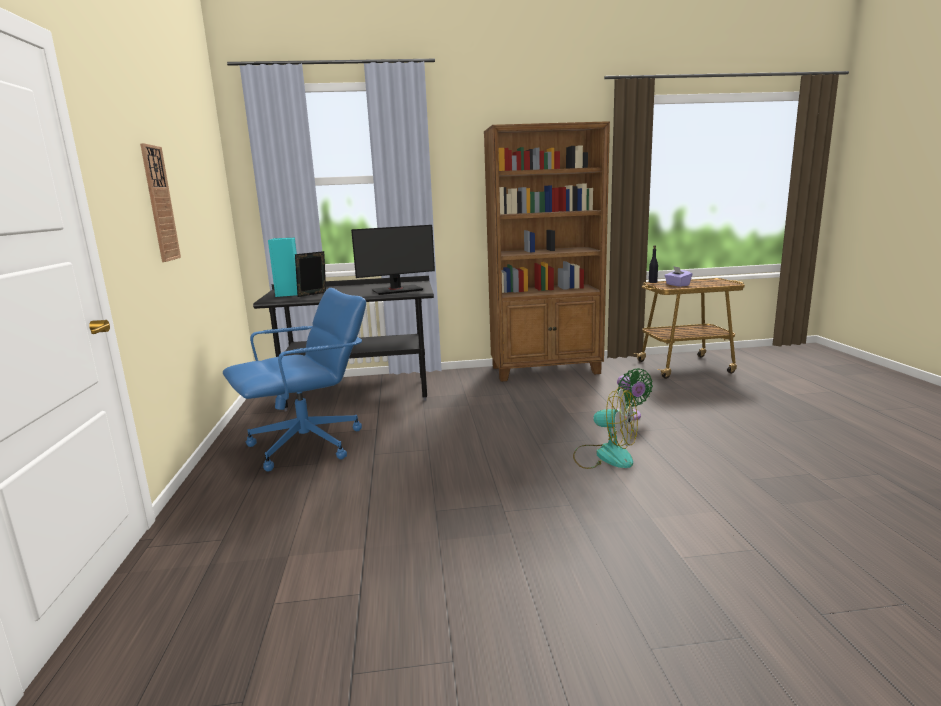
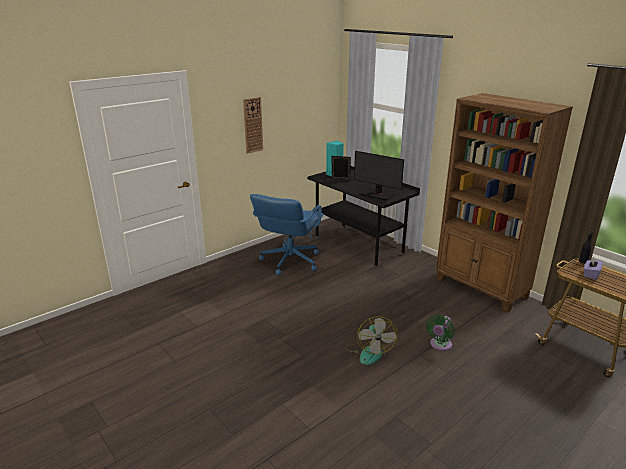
camera: 55 degrees right, 10 degrees up
(308, 445) = (289, 261): blue office chair -> blue office chair turned 90 degrees clockwise

